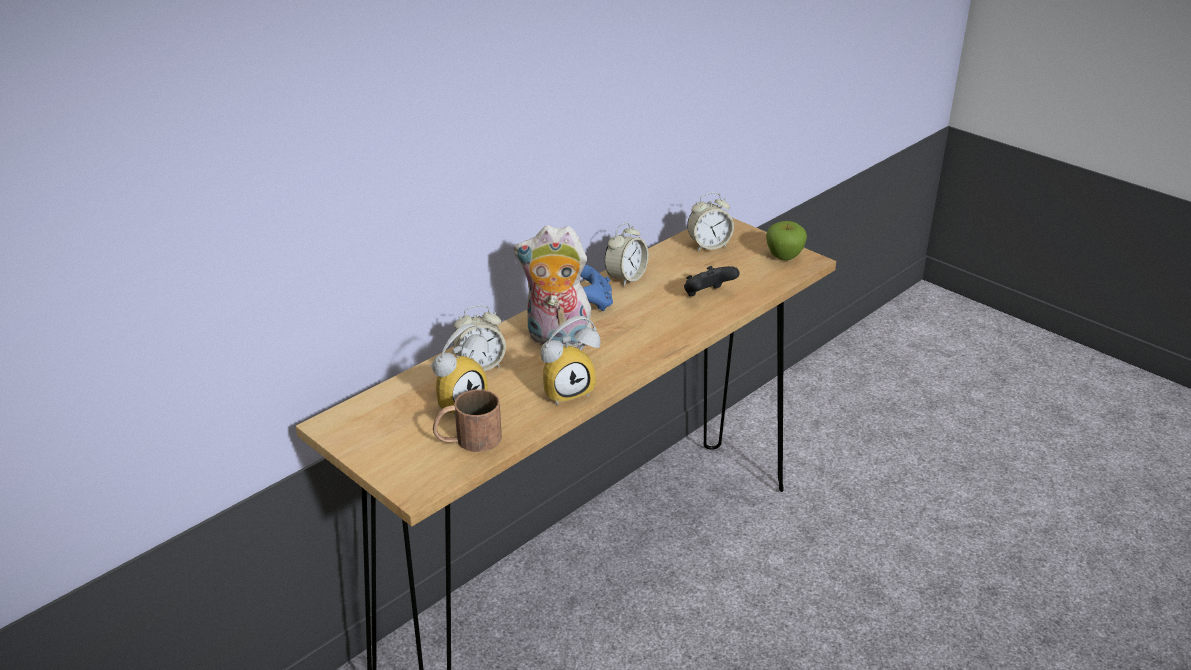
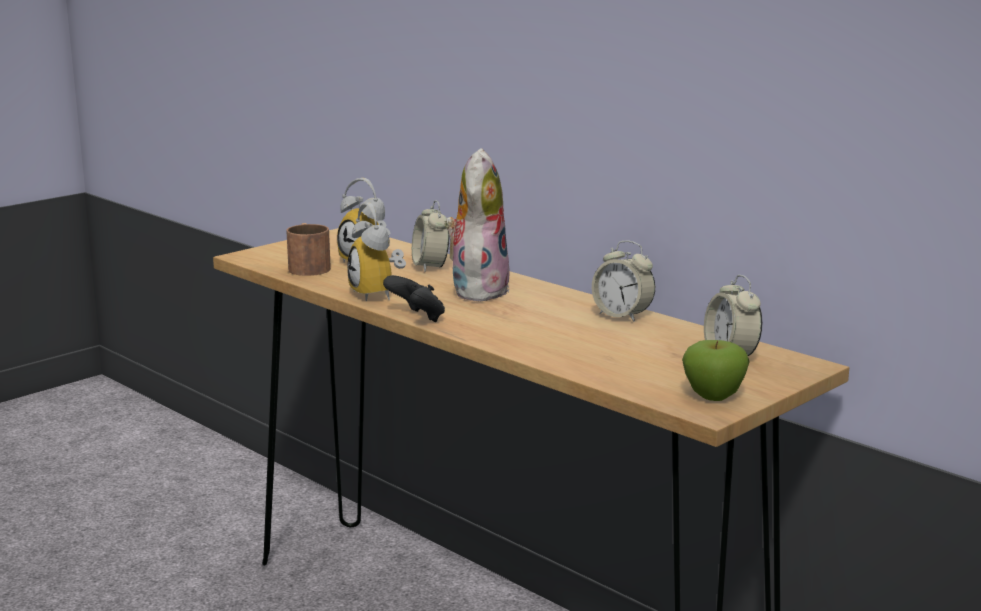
camera: 90 degrees right, 15 degrees down
(594, 303) = (558, 303): blue game controller -> none
(707, 295) = (585, 351): black game controller -> black game controller (417, 318)

